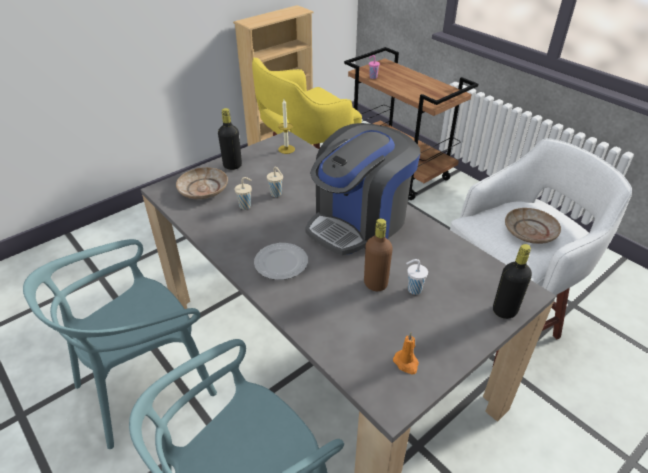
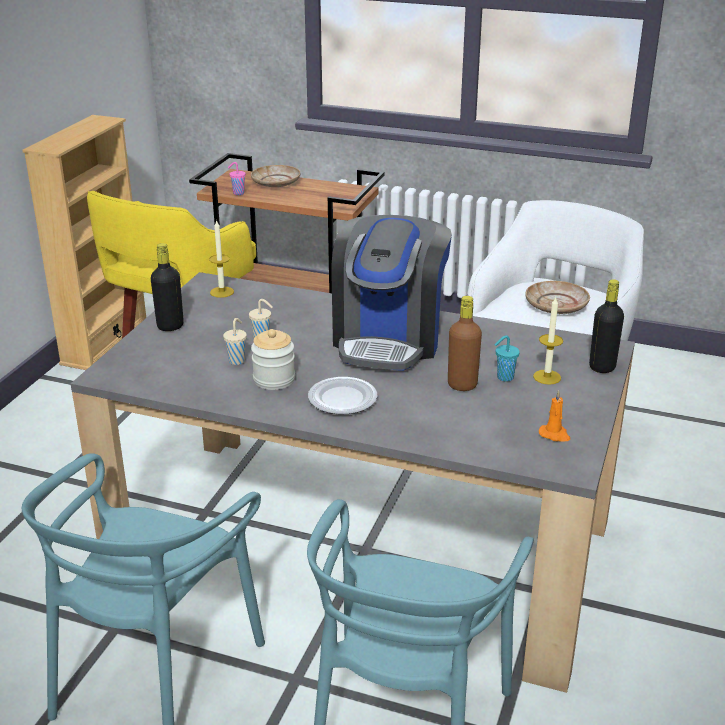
camera: 30 degrees left, 10 degrees down
(203, 189) = (161, 360): beige plate -> beige plate (276, 182)
(253, 230) = (274, 380): none -> jar
(413, 289) = (504, 377): white cup -> turquoise cup
(449, 302) = (547, 377): none -> candle

